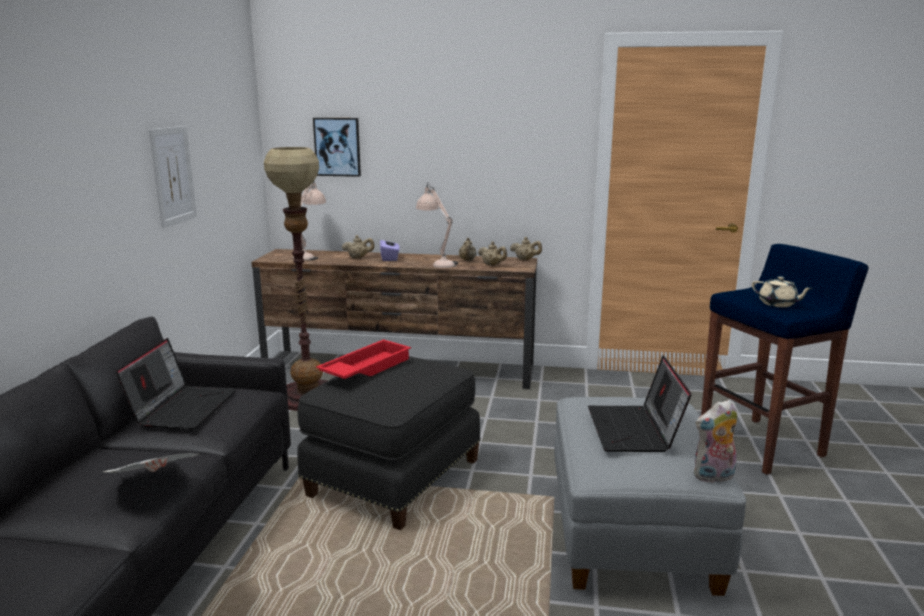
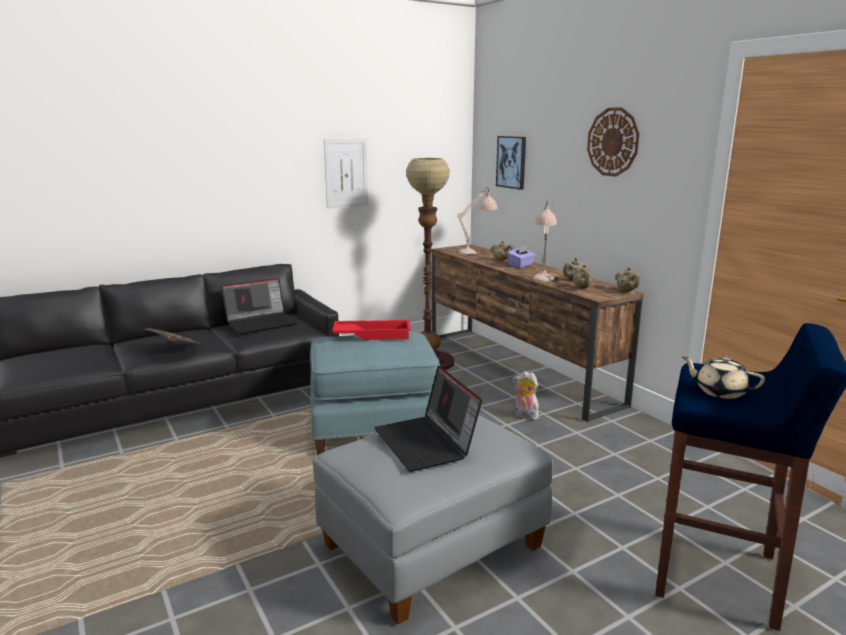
camera: 50 degrees right, 0 degrees up
(393, 477) = (374, 428): black ottoman -> blue ottoman
(484, 120) = (613, 142): none -> wall clock
(634, 430) = (427, 443): laptop -> laptop turned 75 degrees counterclockwise
(713, 477) = (399, 499): plush toy -> plush toy (524, 416)
(778, 304) = (719, 391): beige teapot -> beige teapot turned 120 degrees clockwise

